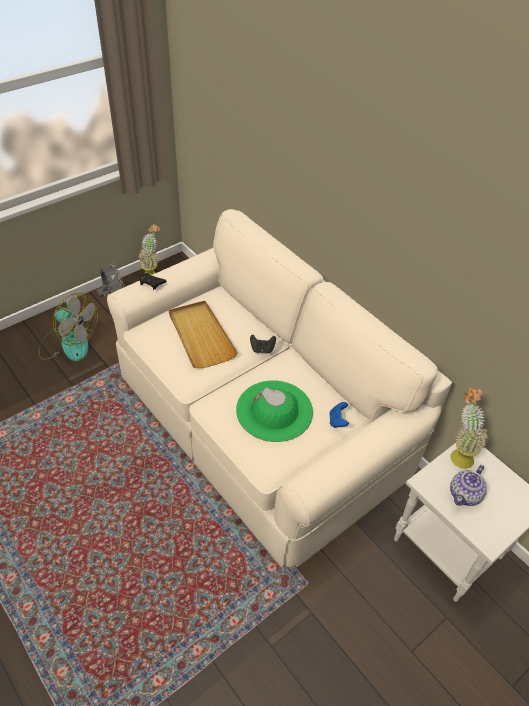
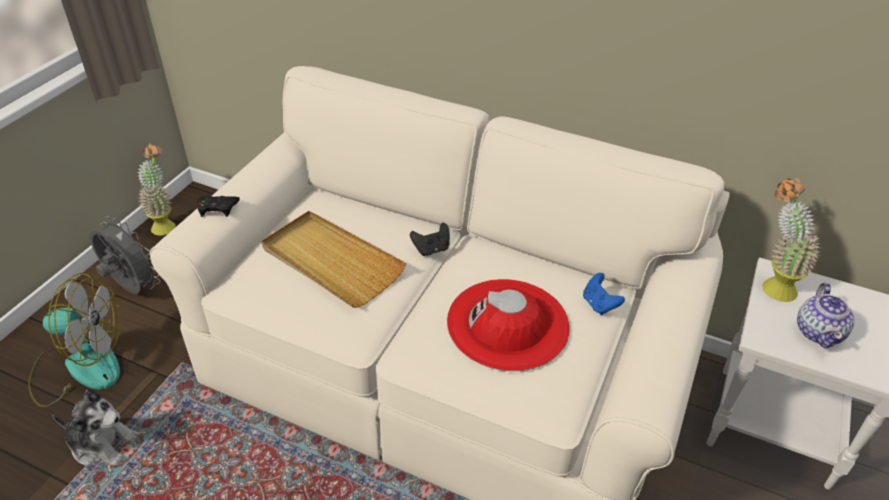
camera: 25 degrees left, 5 degrees down
(60, 390) = (102, 443): none -> plush toy
(274, 411) = (508, 324): green hat -> red hat

